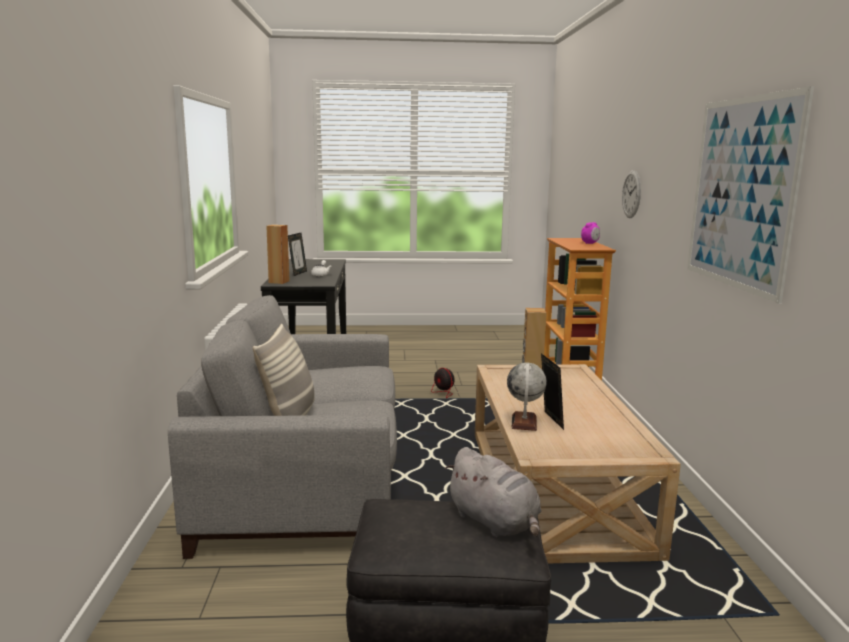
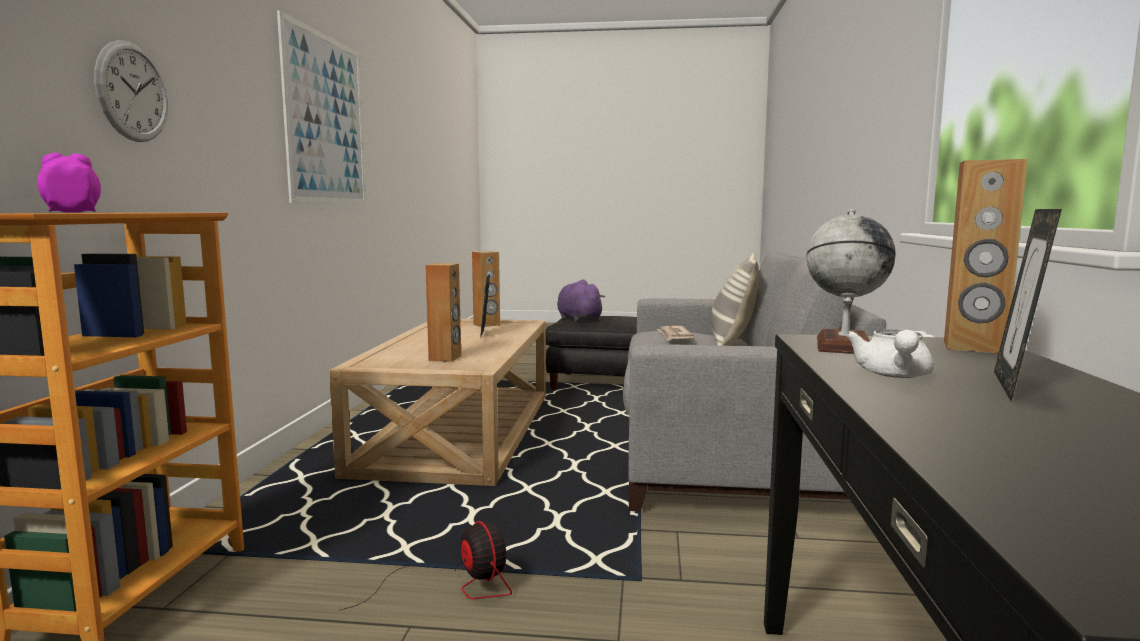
camera: 170 degrees left, 5 degrees down
(350, 407) = (674, 335): none -> newspaper
(495, 522) = (578, 319): grey plush toy -> purple plush toy
(524, 422) = (512, 332): globe -> globe (844, 345)
(580, 446) = (487, 325): none -> brown speaker

